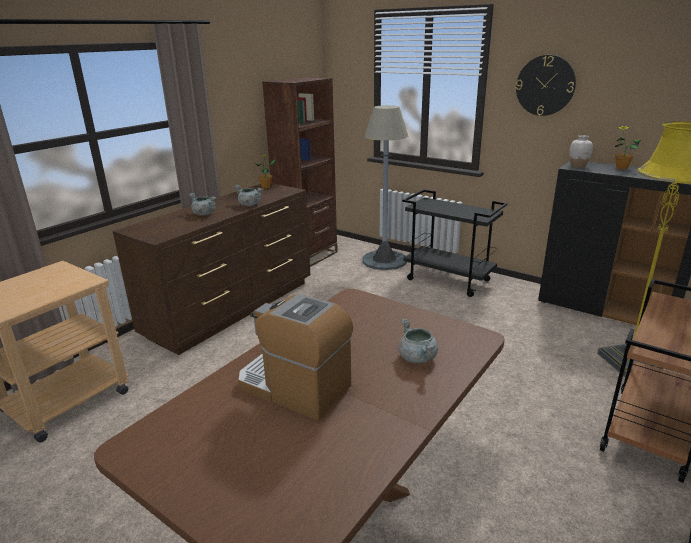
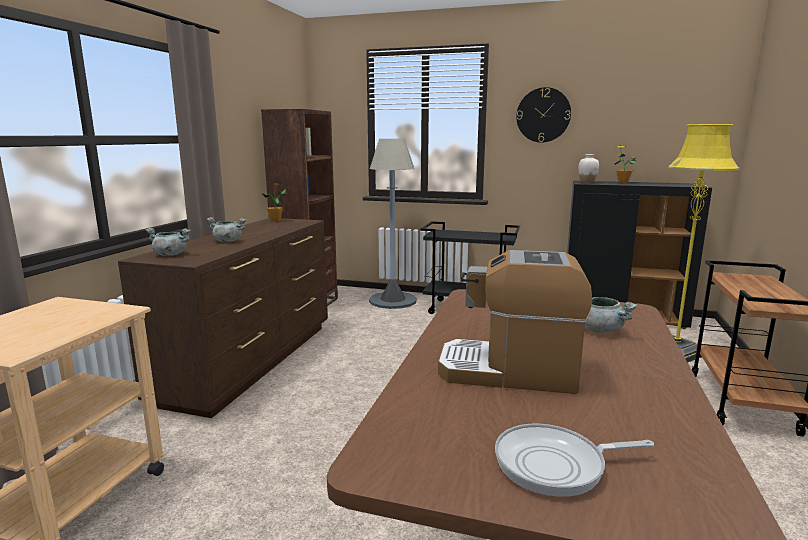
camera: 20 degrees left, 10 degrees down
(234, 477) = (555, 465): none -> frying pan
(249, 205) = (274, 232): grey cooking pot -> grey cooking pot (170, 255)

